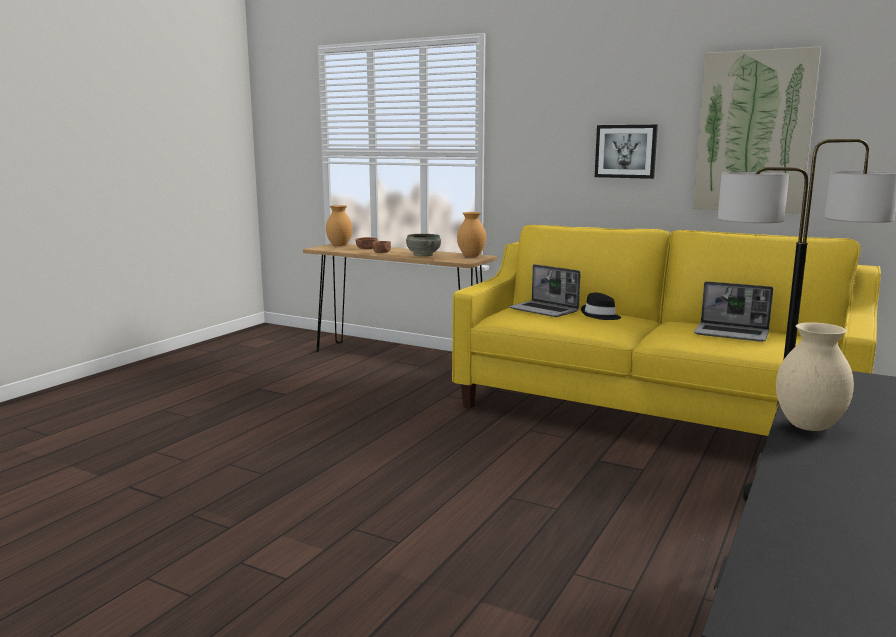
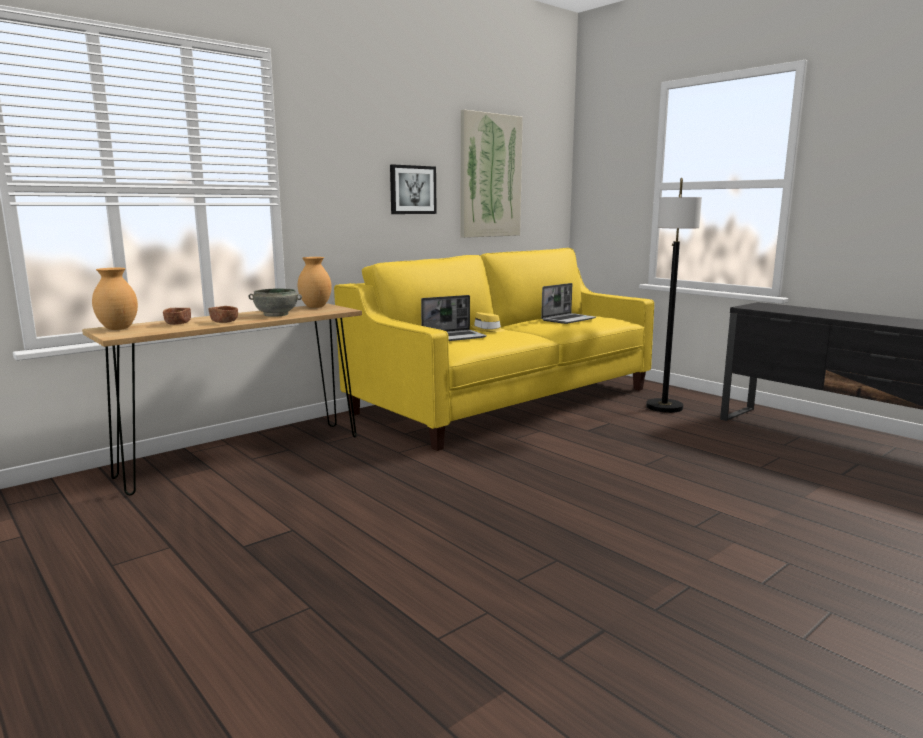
camera: 70 degrees left, 0 degrees up
(600, 315) = (488, 330): black hat -> yellow hat
(808, 426) = (848, 318): beige vase -> none

